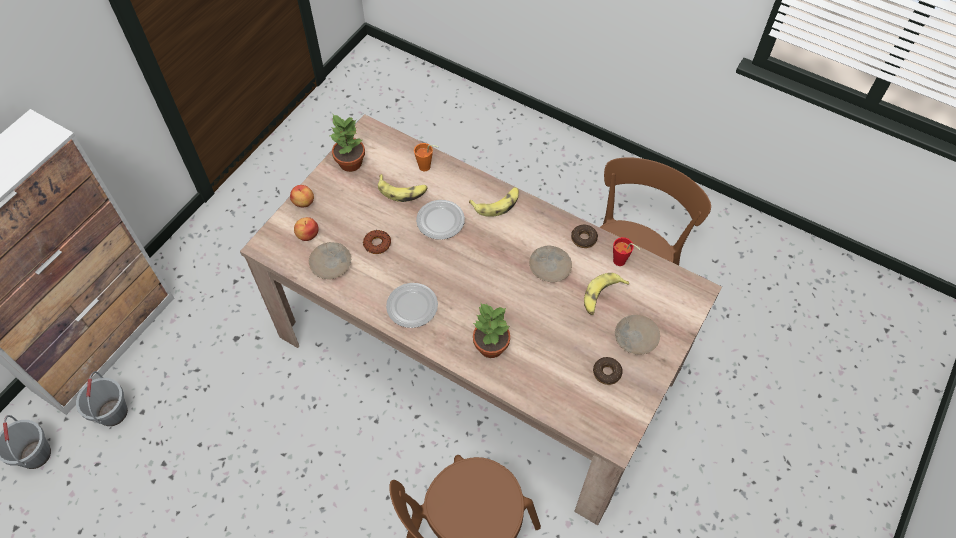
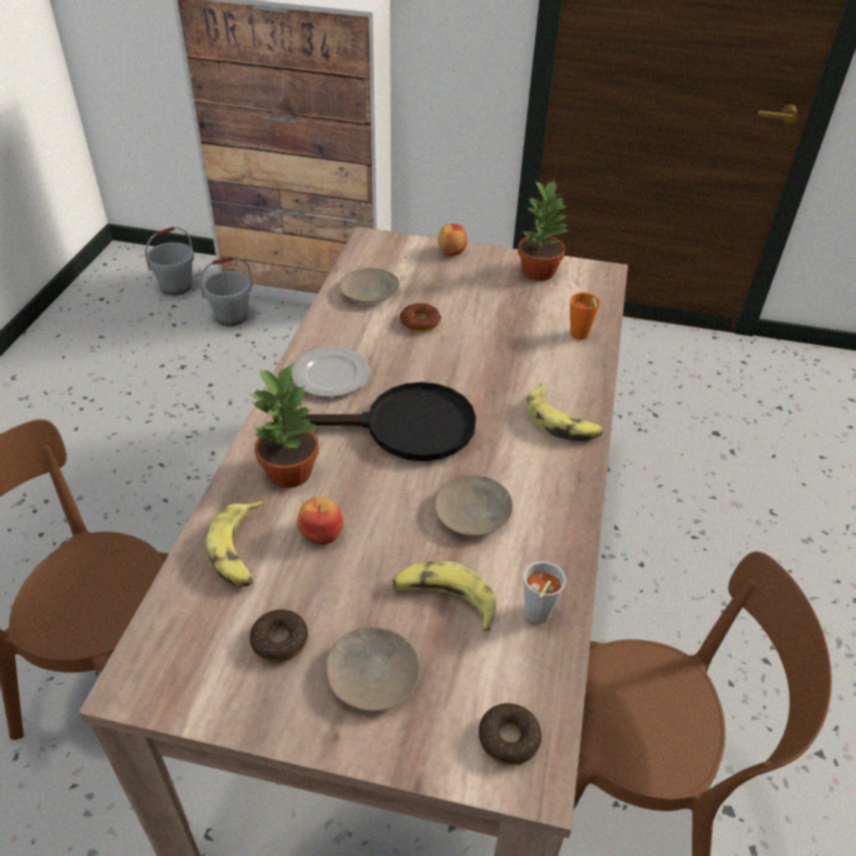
camera: 70 degrees right, 15 degrees down
(307, 234) = (404, 265): apple -> apple (321, 533)
(402, 191) = (522, 324): banana -> banana (240, 551)
(440, 221) = (493, 370): plate -> none
(475, 280) = (404, 428): none -> black frying pan
(583, 238) = (558, 547): donut -> donut (508, 739)
(621, 262) = (535, 617): red cup -> grey cup

